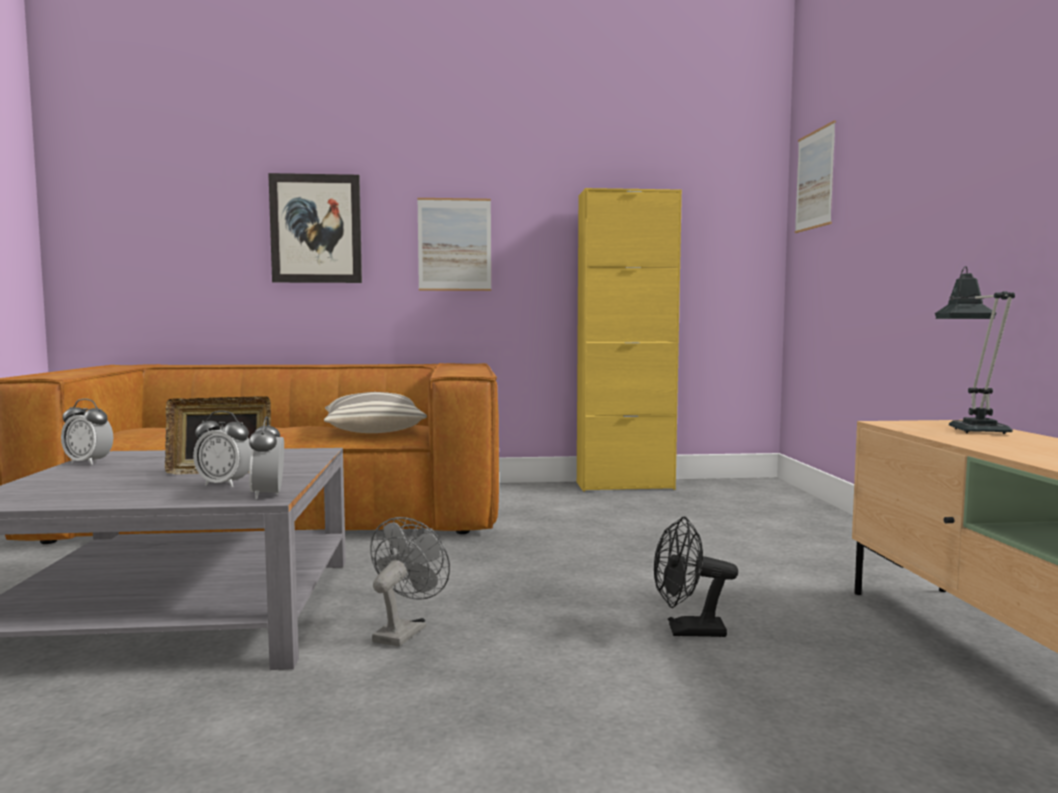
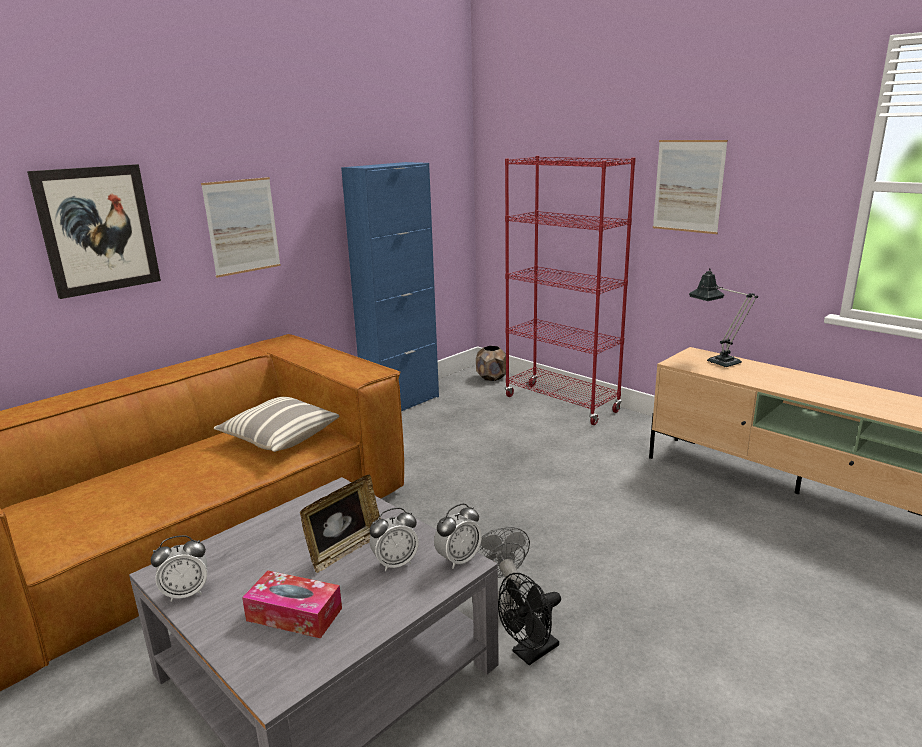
camera: 40 degrees left, 15 degrees up
(95, 484) = (294, 614): none -> tissue box
(268, 495) = (458, 560): alarm clock -> alarm clock turned 75 degrees counterclockwise
(625, 486) = (401, 403): yellow cabinet -> blue cabinet
(687, 631) = (627, 522): black fan -> black fan (530, 653)
(772, 489) = (492, 378): none -> brown planter
(814, 180) = (509, 150): picture -> picture (688, 186)
(821, 524) = (561, 404): none -> red bookcase

